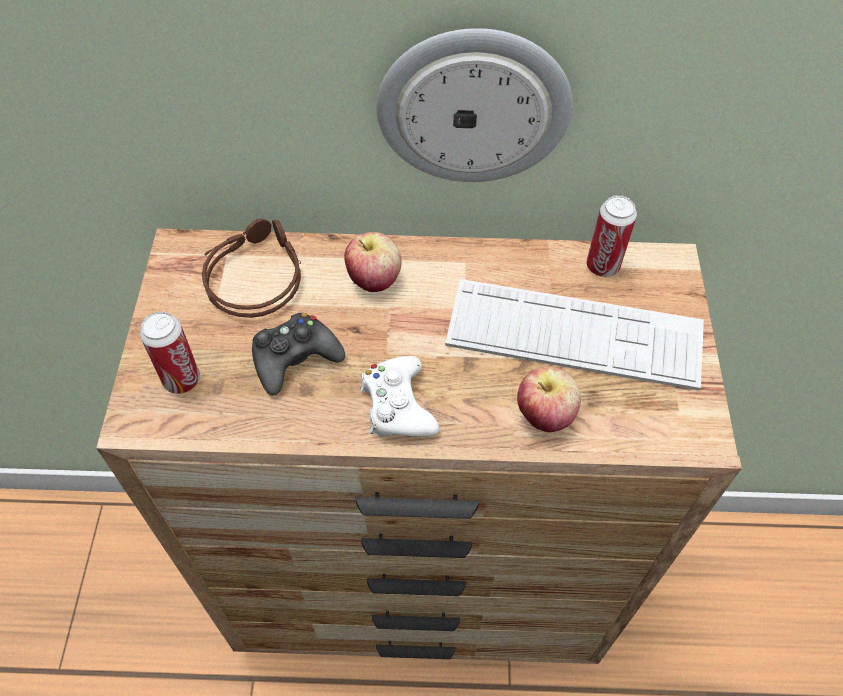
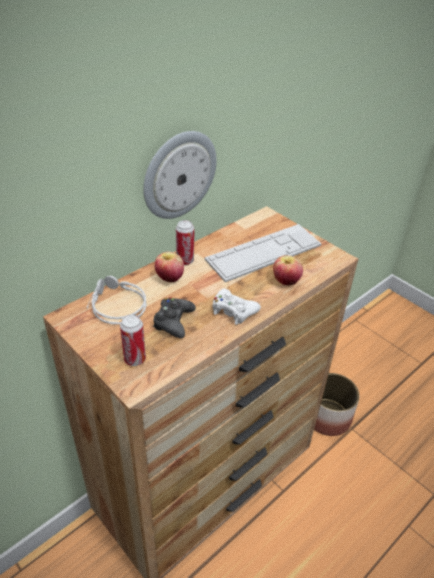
camera: 45 degrees left, 15 degrees down
(254, 274) = (115, 305): brown headphones -> grey headphones
(602, 266) = (246, 228): can -> can (185, 261)
(685, 644) = (327, 417): none -> planter

